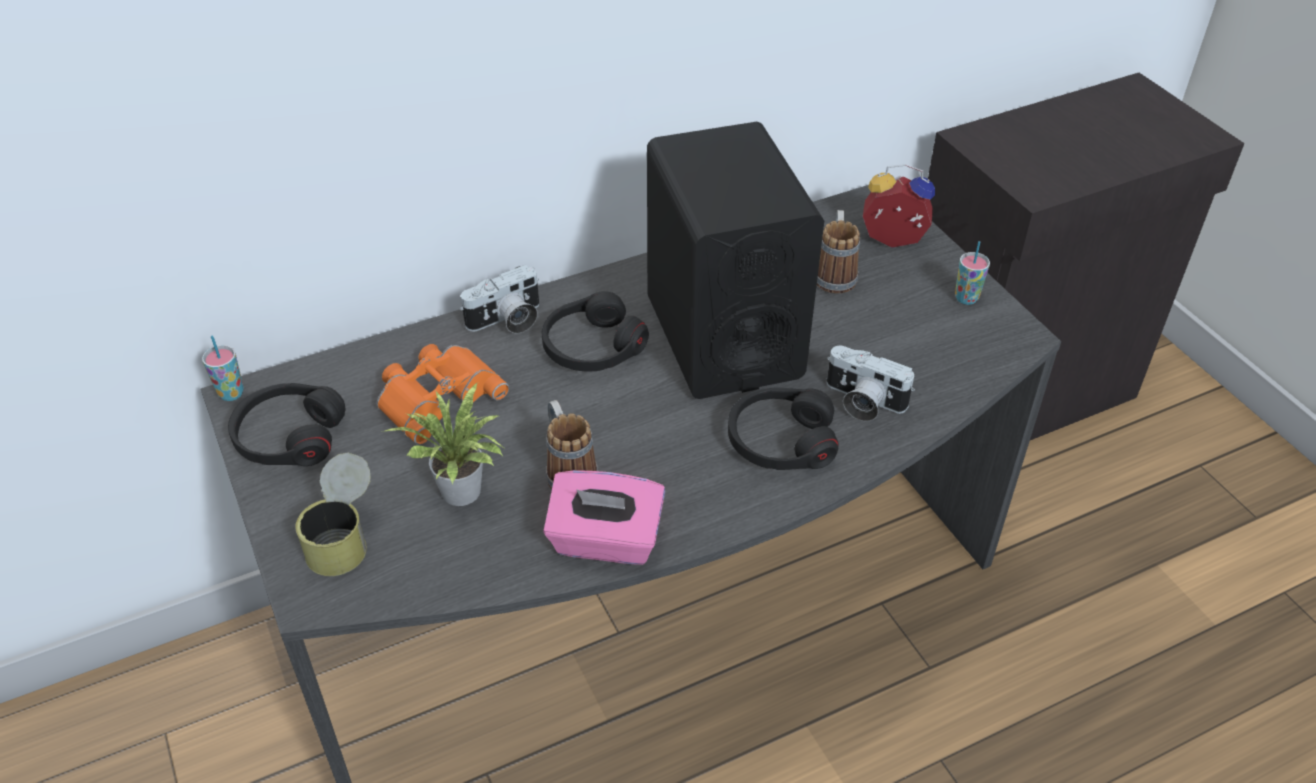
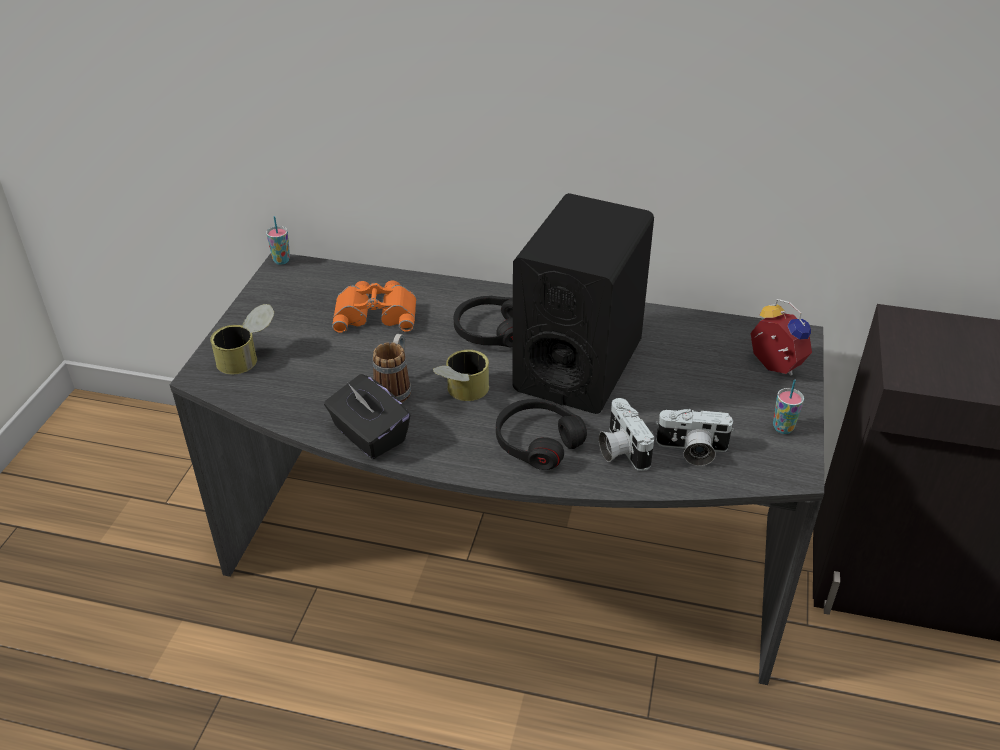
camera: 40 degrees right, 5 degrees down
(289, 436) = (282, 295): black headphones -> none
(463, 495) = (327, 369): potted plant -> none
(507, 321) = (461, 293): camera -> camera (691, 451)
(605, 541) = (369, 435): pink tissue box -> black tissue box
(647, 436) = (461, 395): none -> can
(834, 274) = (702, 366): mug -> none

